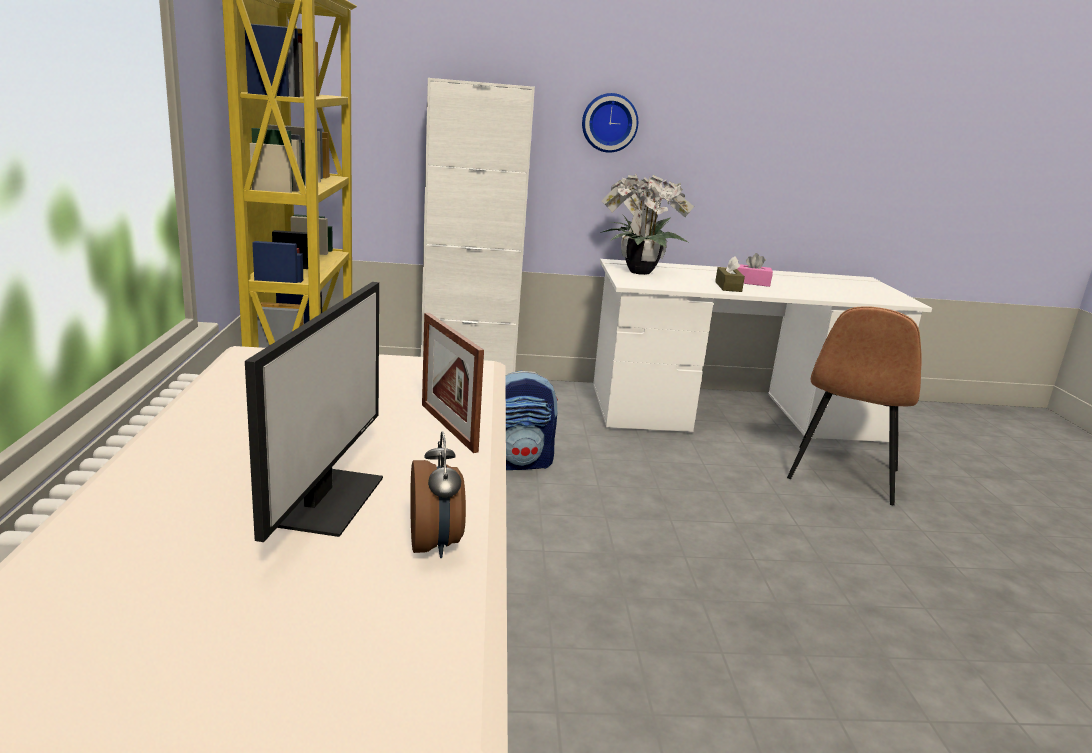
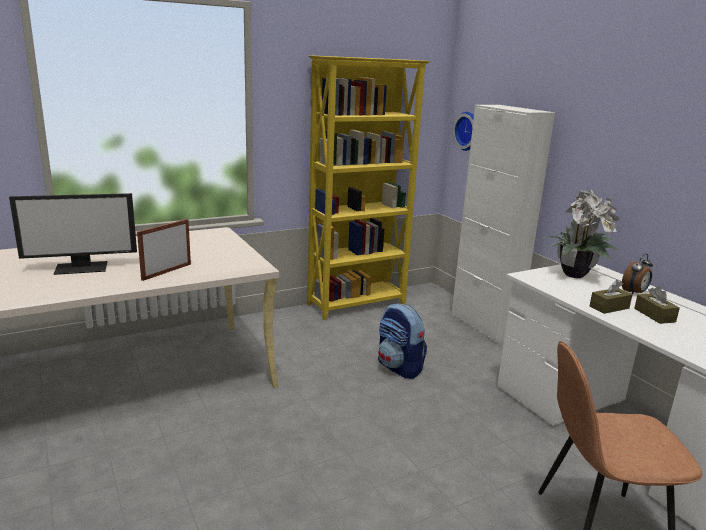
camera: 65 degrees right, 0 degrees up
(436, 545) = (52, 287): alarm clock -> alarm clock (634, 293)
(609, 122) = (610, 145): wall clock -> wall clock (468, 131)
(751, 282) = (654, 315): pink tissue box -> brown tissue box

